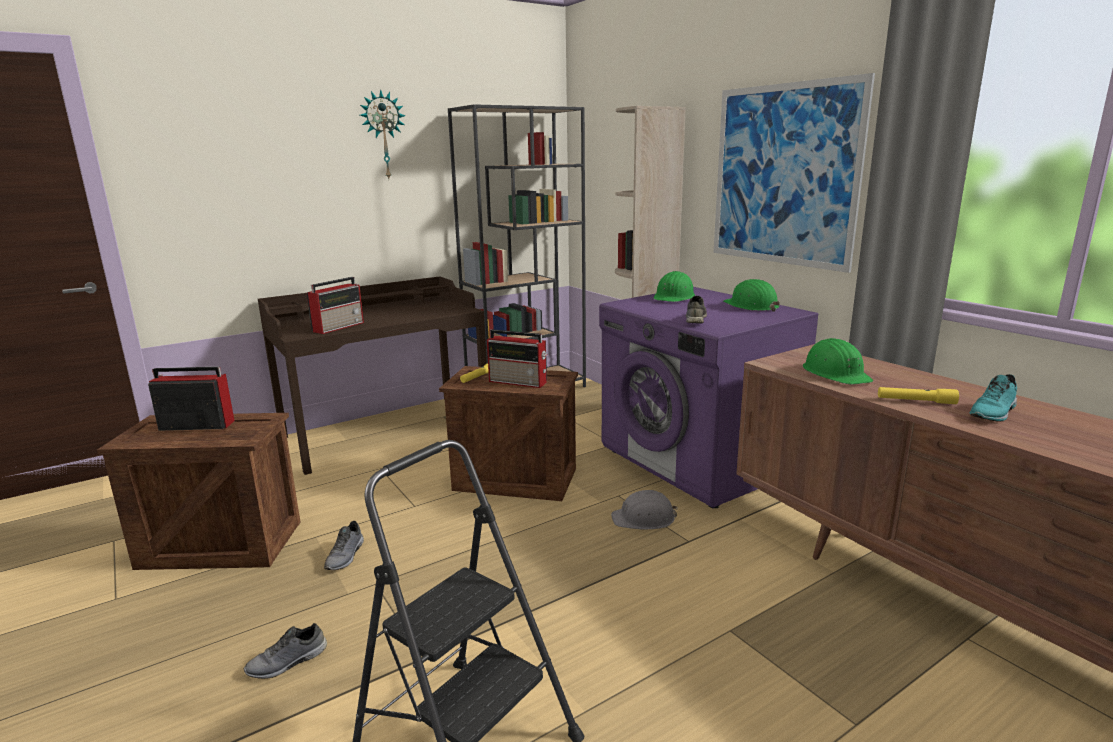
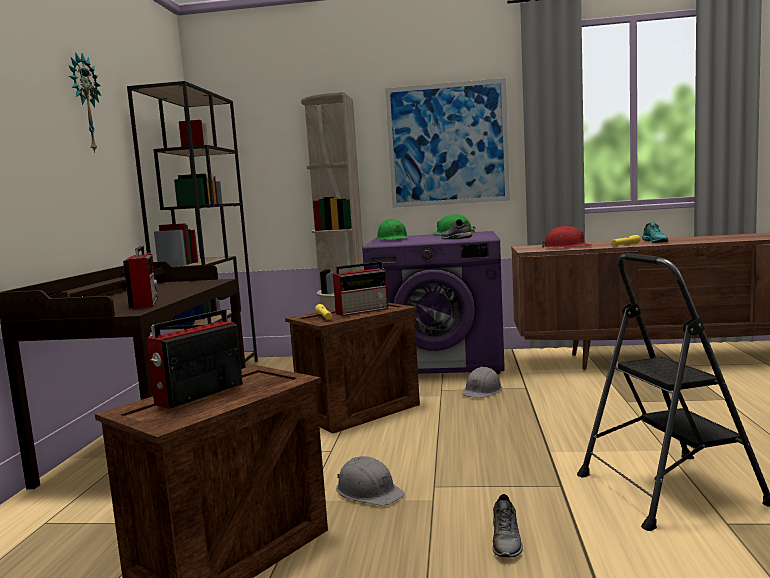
camera: 50 degrees left, 10 degrees down
(346, 556) = (368, 491): grey shoe -> grey hard hat
(835, 373) = (566, 247): green hard hat -> red hard hat

